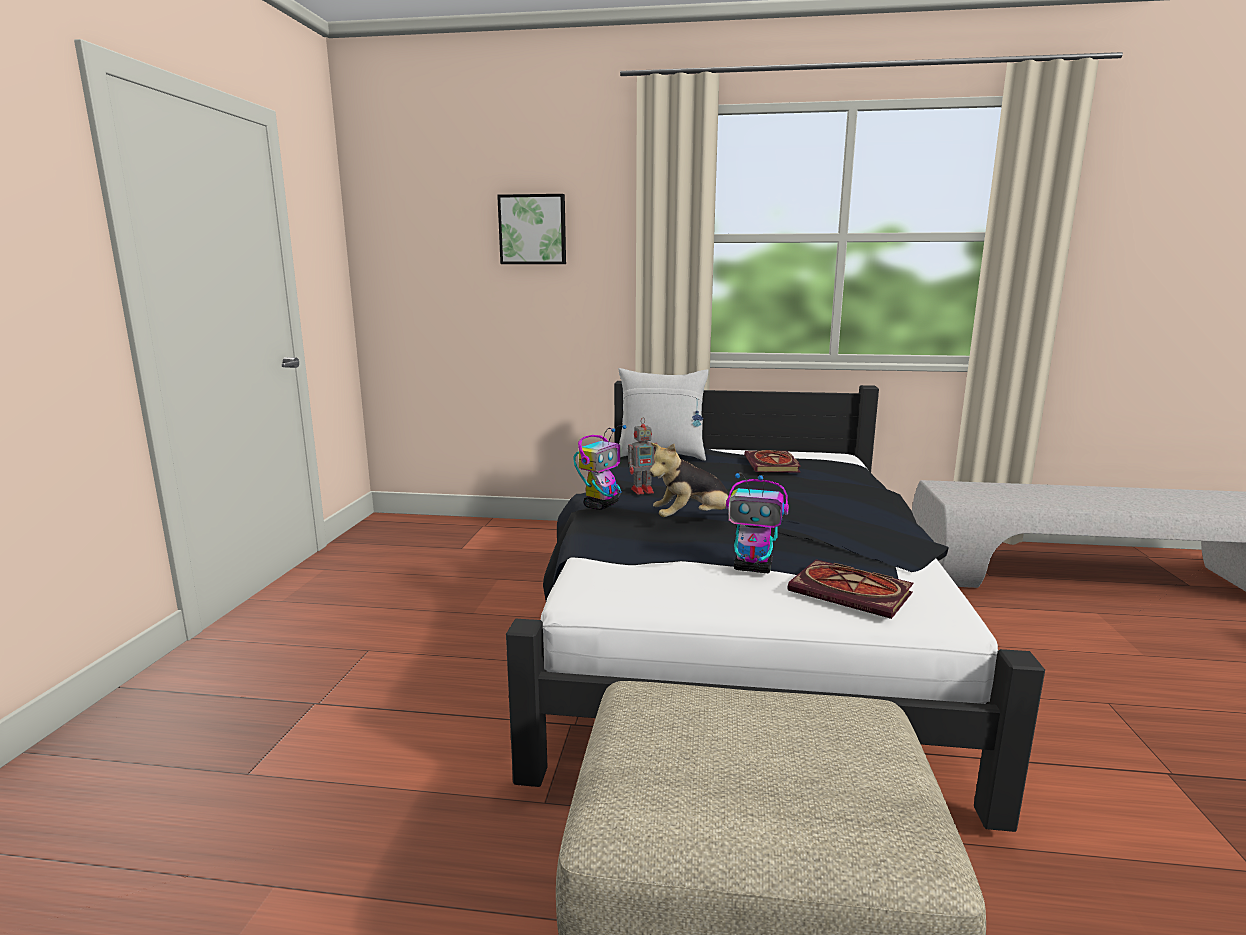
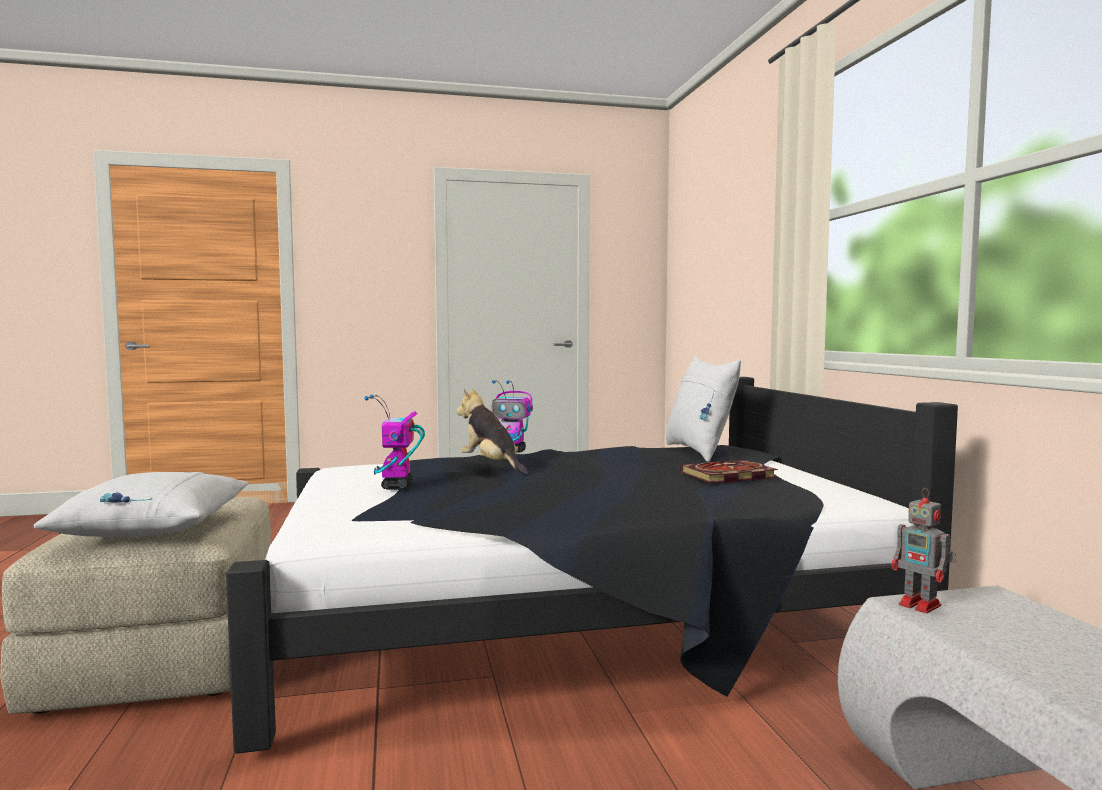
camera: 70 degrees right, 10 degrees down
(533, 230) = (738, 230): picture -> none
(643, 490) = (561, 454): toy robot -> toy robot (922, 605)
(836, 746) = (154, 530): none -> grey pillow
(853, 593) = (353, 509): book -> none

